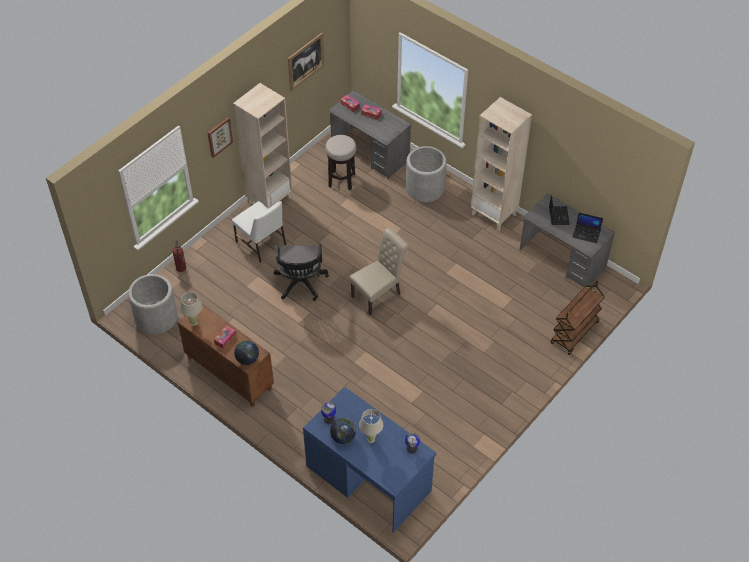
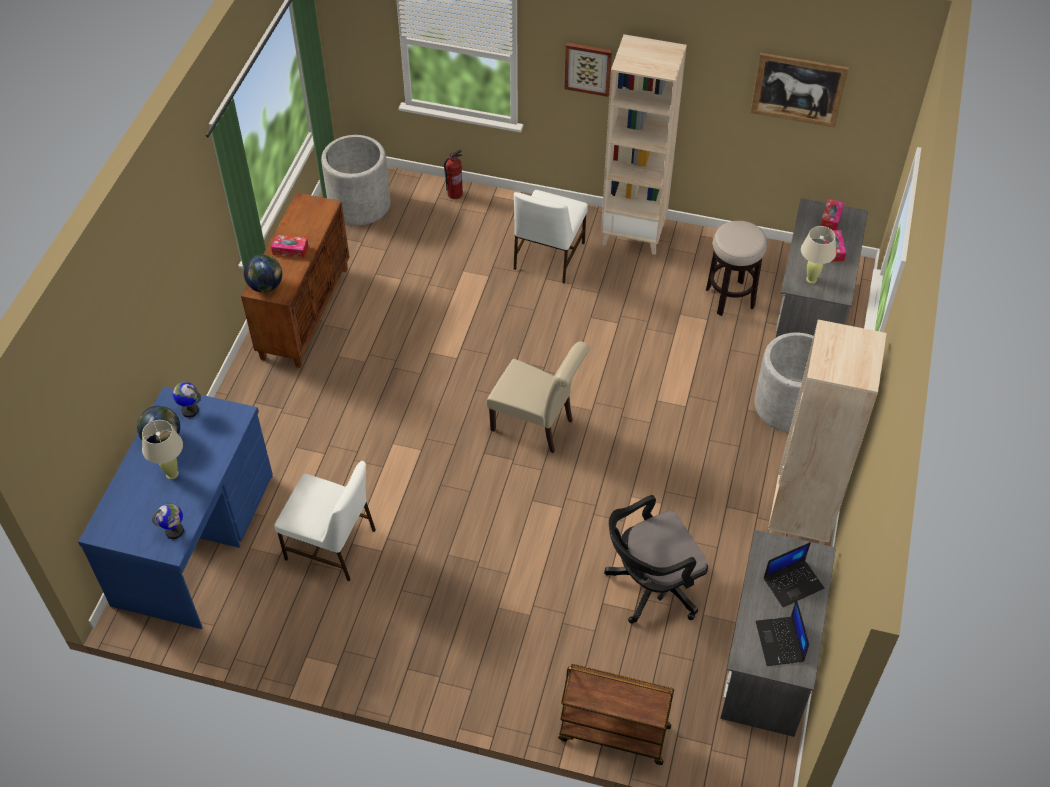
camera: 65 degrees right, 0 degrees up
(194, 323) = (302, 209): beige table lamp -> beige table lamp (811, 279)
(300, 284) = (501, 328): black office chair -> black office chair (650, 586)
(408, 413) = (332, 546): none -> white chair

